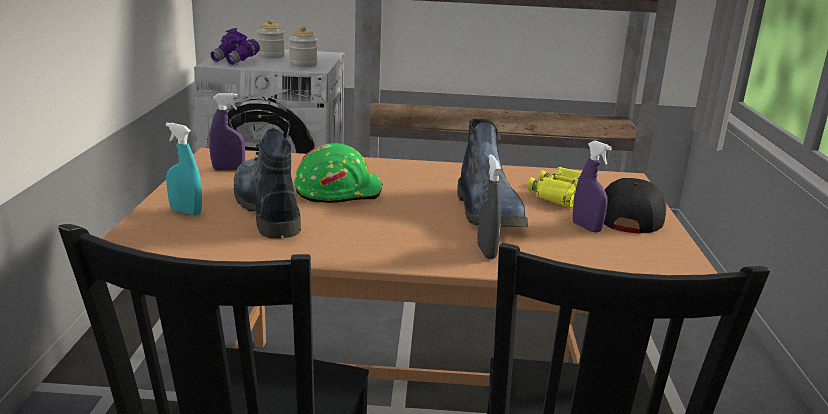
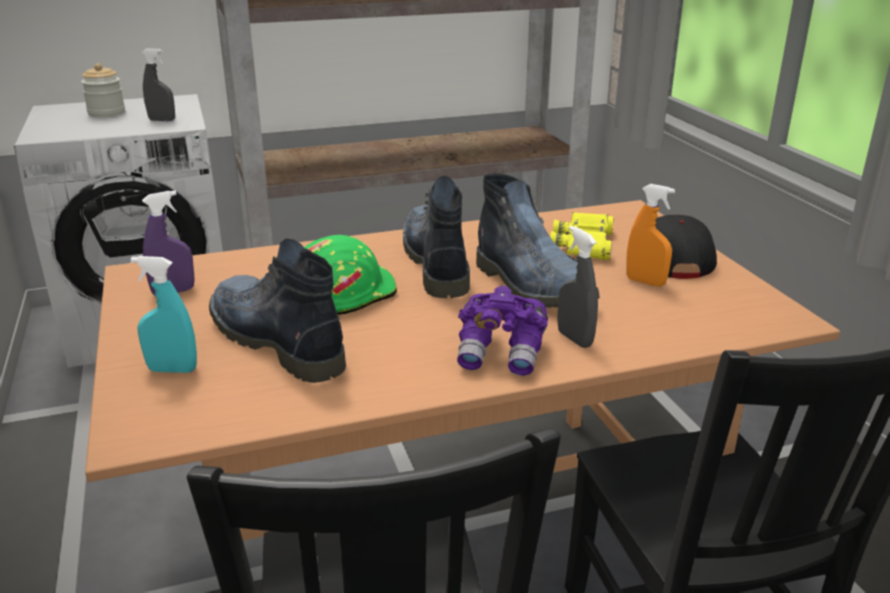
camera: 20 degrees left, 5 degrees up
(236, 61) = (65, 128): purple binoculars -> purple binoculars (502, 353)
(303, 65) = (162, 120): jar -> grey spray bottle
(427, 184) = (435, 262): none -> boot
(586, 227) = (645, 282): purple spray bottle -> orange spray bottle

